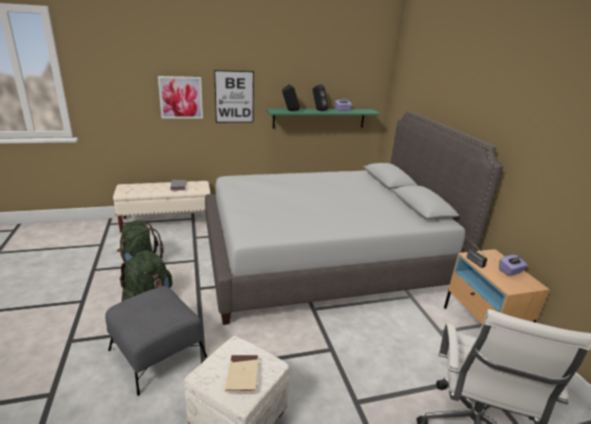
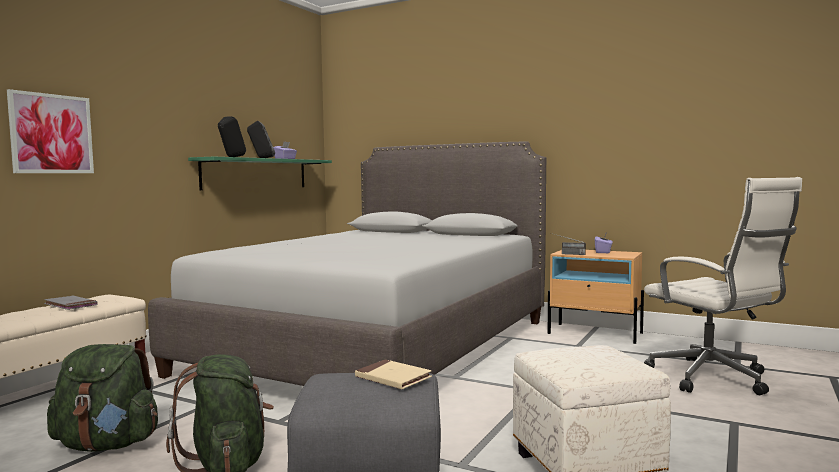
camera: 45 degrees left, 20 degrees down
(234, 97) = (141, 137): picture -> none
(242, 375) = (602, 358): beige book -> beige book (393, 378)

